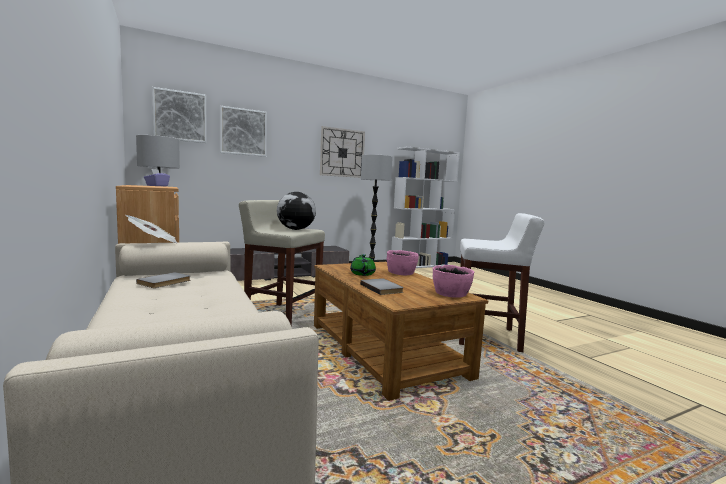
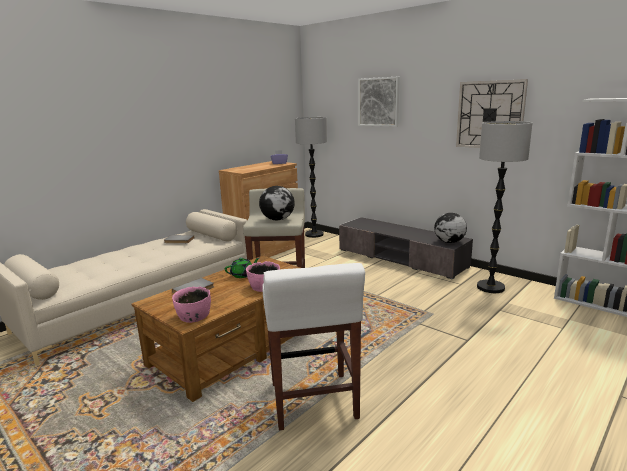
camera: 70 degrees right, 10 degrees up
(154, 242) = (206, 212): newspaper -> none
(180, 116) = (333, 94): picture -> none
(333, 248) = (449, 242): none -> globe

